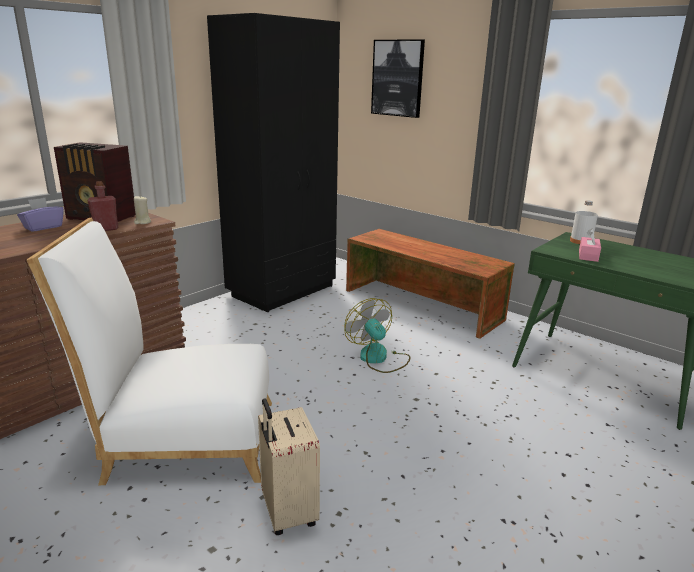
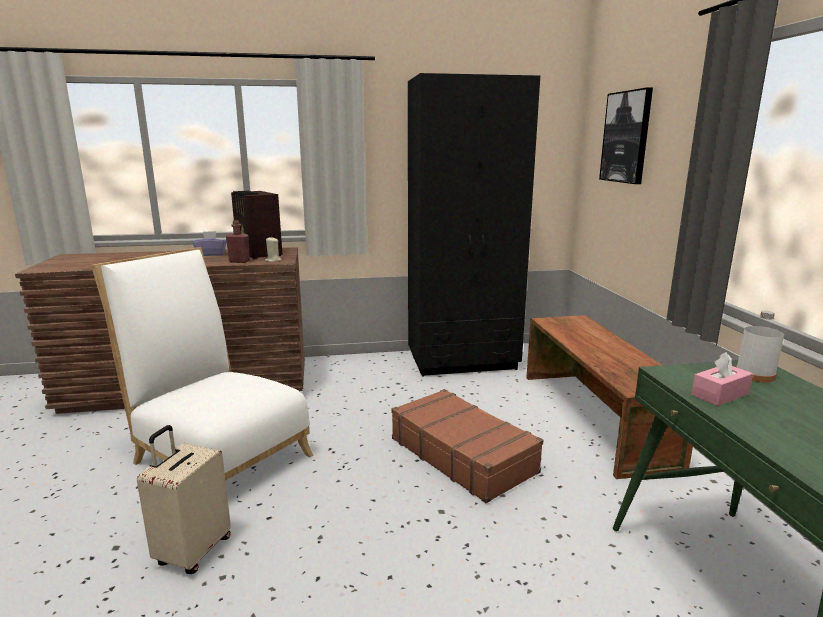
camera: 40 degrees right, 5 degrees down
(378, 358) = (462, 455): fan -> brown suitcase

